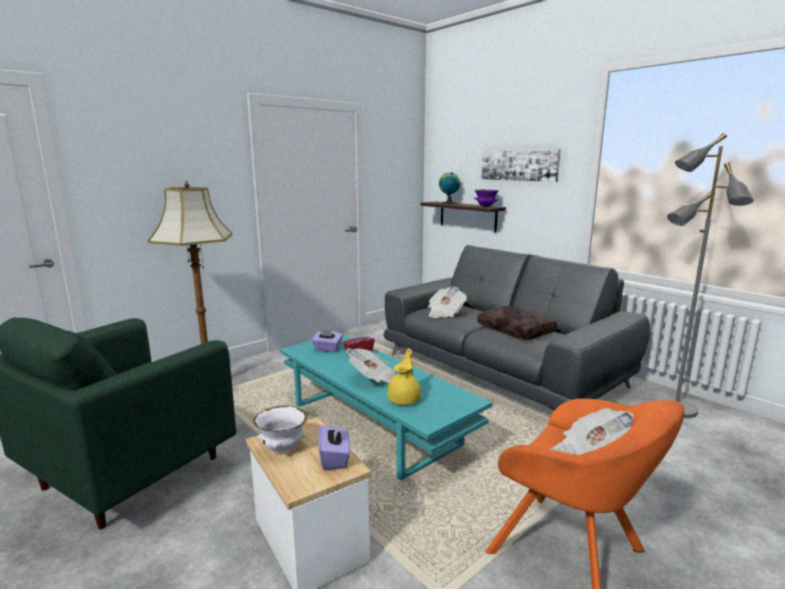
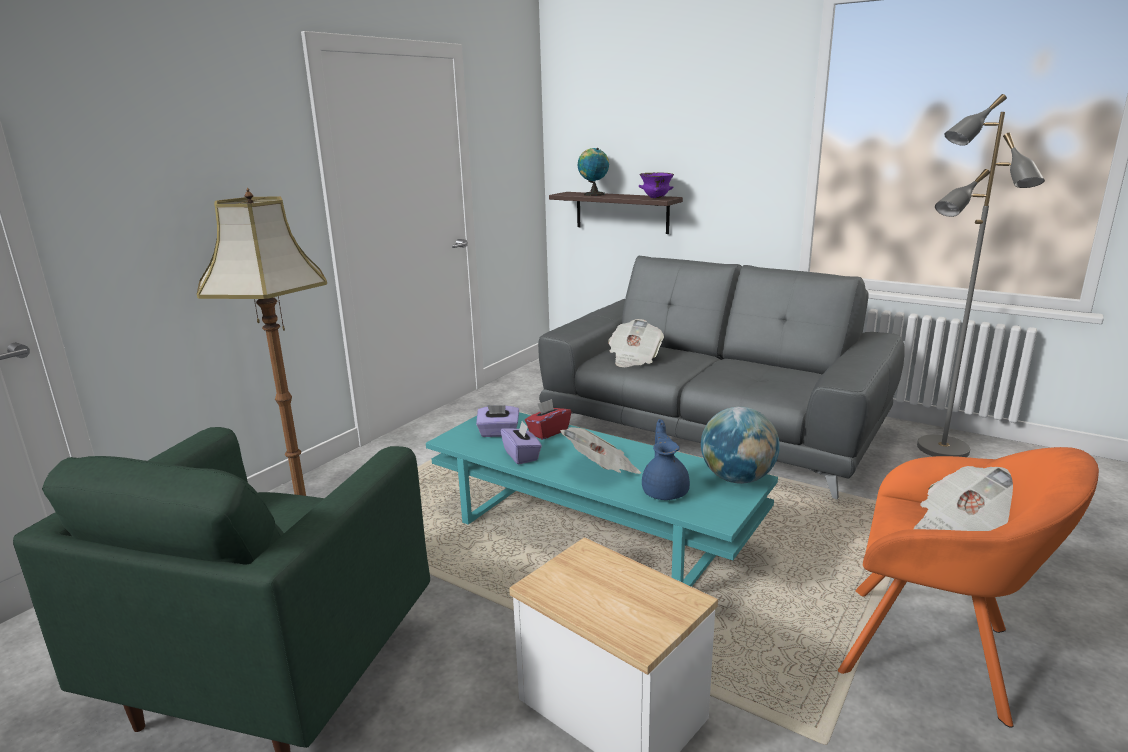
camera: 15 degrees left, 5 degrees up
(282, 449) = (575, 592): white bowl -> none
(334, 458) = (657, 591): purple tissue box -> purple tissue box (522, 455)
(405, 399) = (665, 491): yellow teapot -> blue teapot
(461, 399) = (737, 479): none -> globe
(516, 330) = (746, 373): brown pillow -> none
(519, 165) = (702, 136): picture -> none

